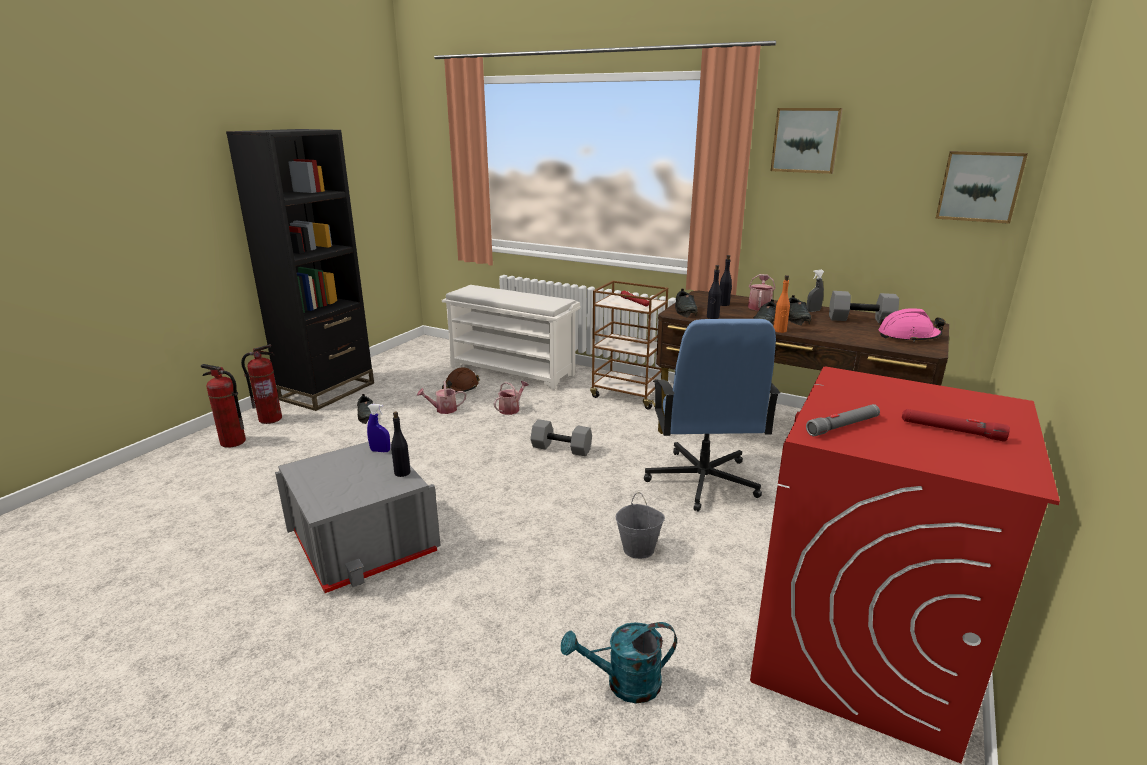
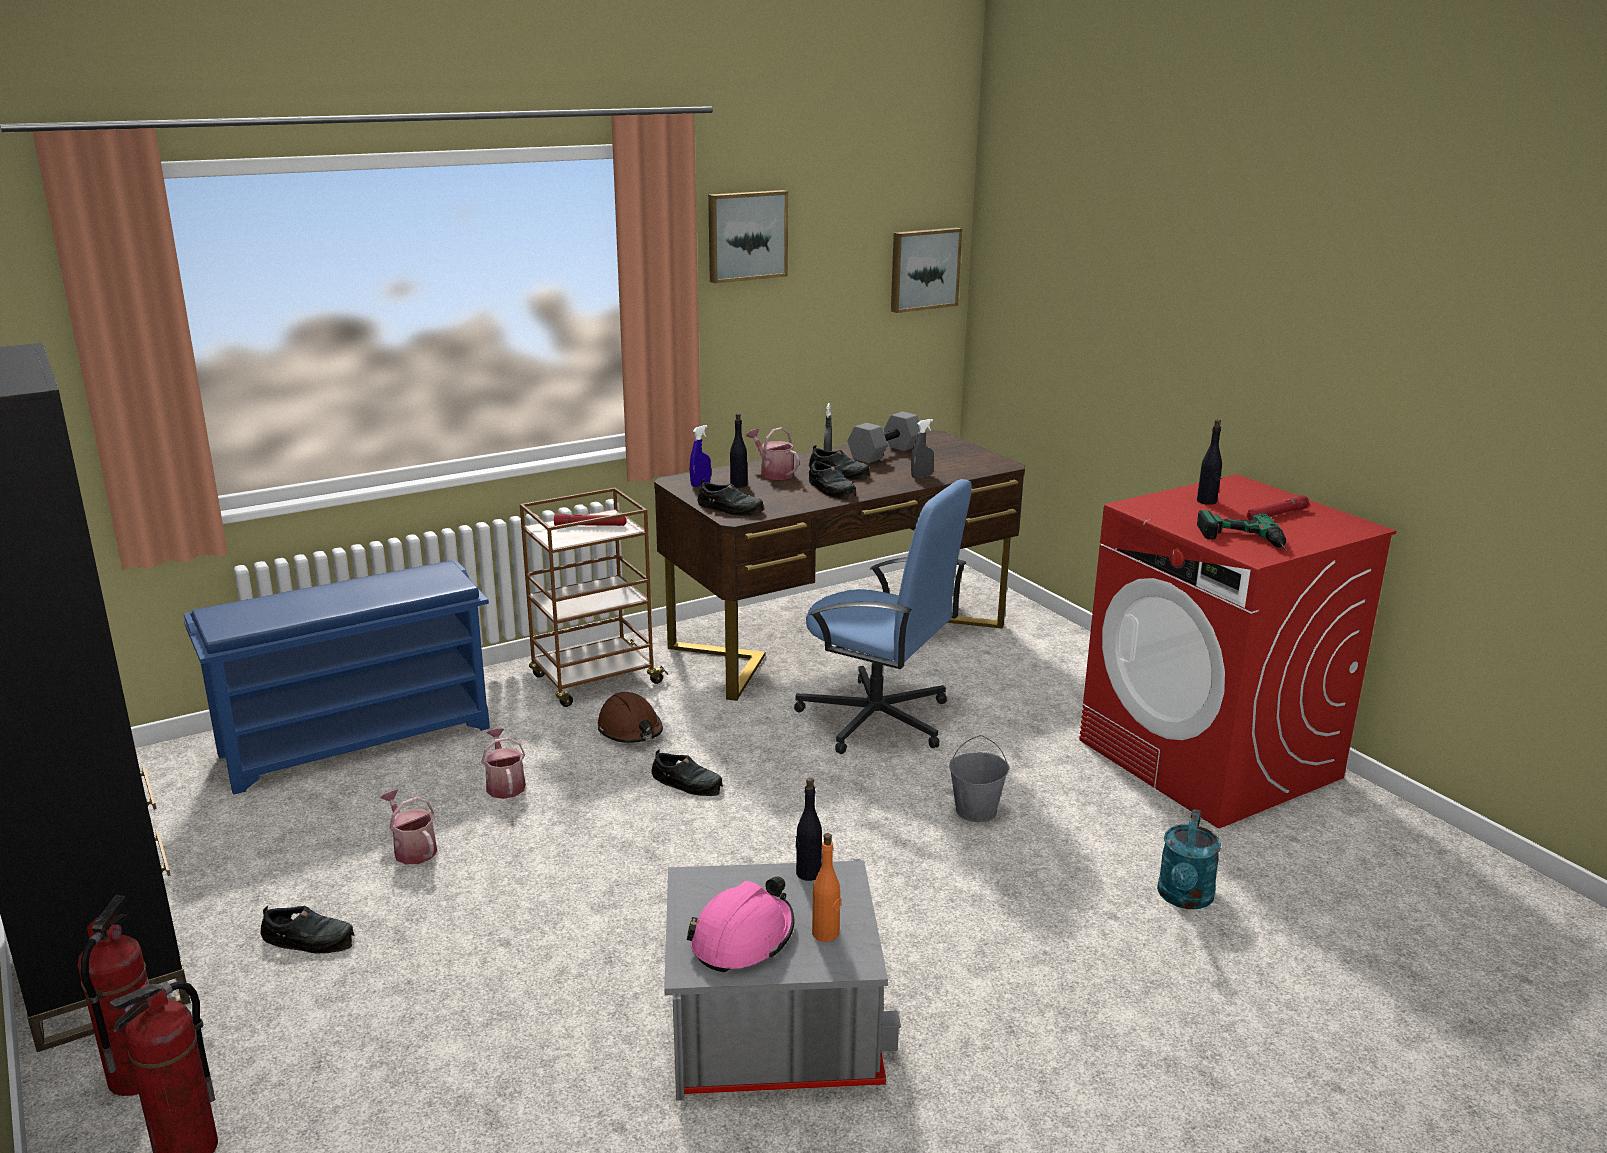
camera: 60 degrees left, 0 degrees up
(380, 451) = (716, 879): blue spray bottle -> blue spray bottle (700, 484)
(443, 409) = (412, 849): watering can -> watering can turned 120 degrees clockwise
(460, 388) = (348, 809): brown hard hat -> brown hard hat (630, 731)
(513, 371) = (358, 739): white shoe rack -> blue shoe rack
(562, 448) = (687, 782): grey dumbbell -> black shoe
(712, 317) = (778, 505): black bottle -> black bottle (1207, 501)
(779, 330) = (869, 493): orange bottle -> orange bottle (826, 934)
(842, 336) = (921, 476): none -> grey spray bottle
(843, 426) = (1244, 541): grey flashlight -> power drill
(908, 336) = (957, 456): pink hard hat -> pink hard hat (743, 939)

